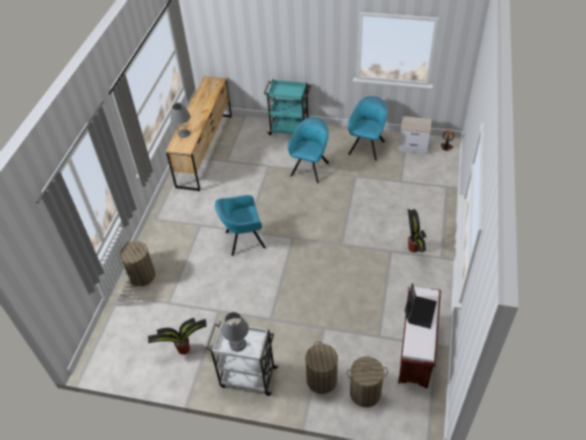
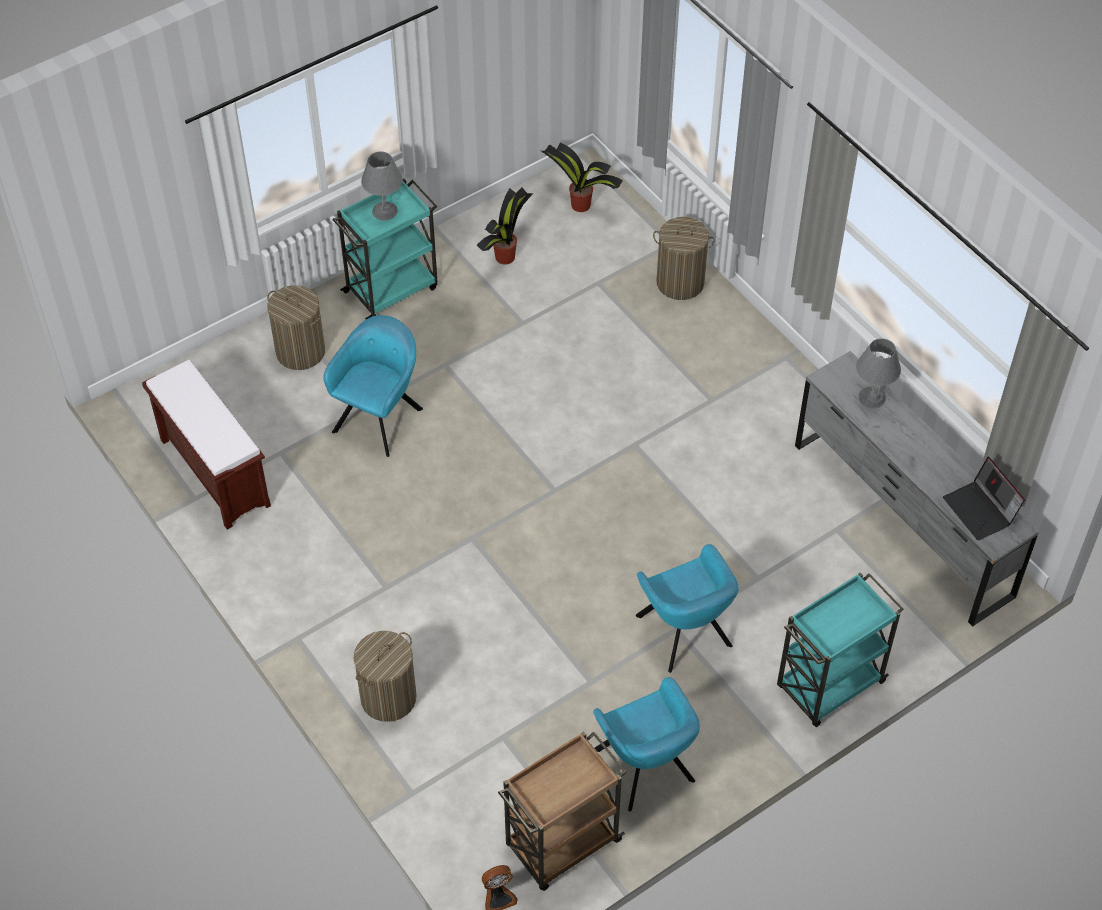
camera: 130 degrees right, 5 degrees up
(205, 150) = (901, 520): brown dresser -> grey dresser
(243, 240) = (620, 429): turquoise armchair -> turquoise armchair (379, 417)
(247, 377) = (392, 289): white cart -> turquoise cart
(365, 393) = (233, 378): laundry basket -> laundry basket (388, 698)
(413, 146) = (561, 845): nightstand -> brown cart
(413, 248) = (355, 619): potted plant -> potted plant (580, 204)
(419, 311) = (215, 423): laptop -> laptop (981, 510)

